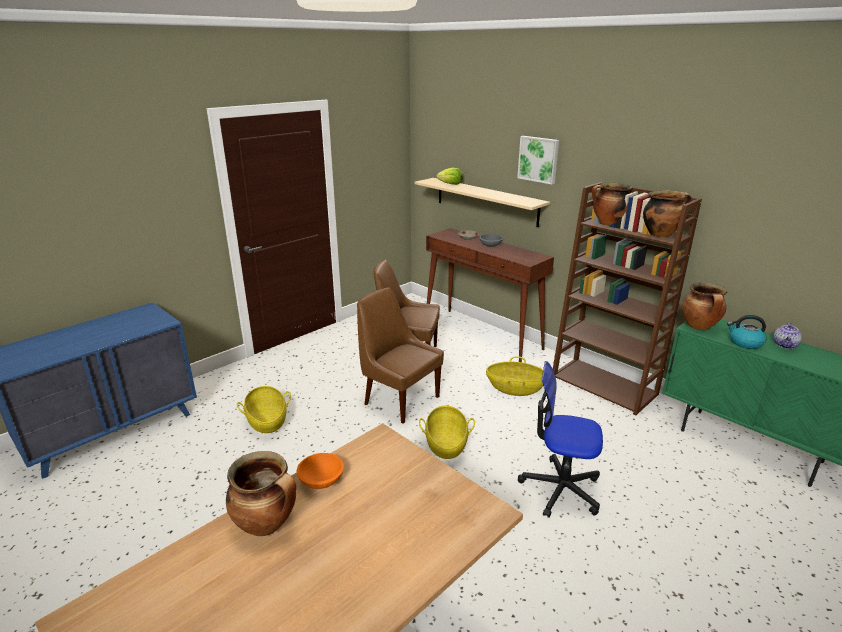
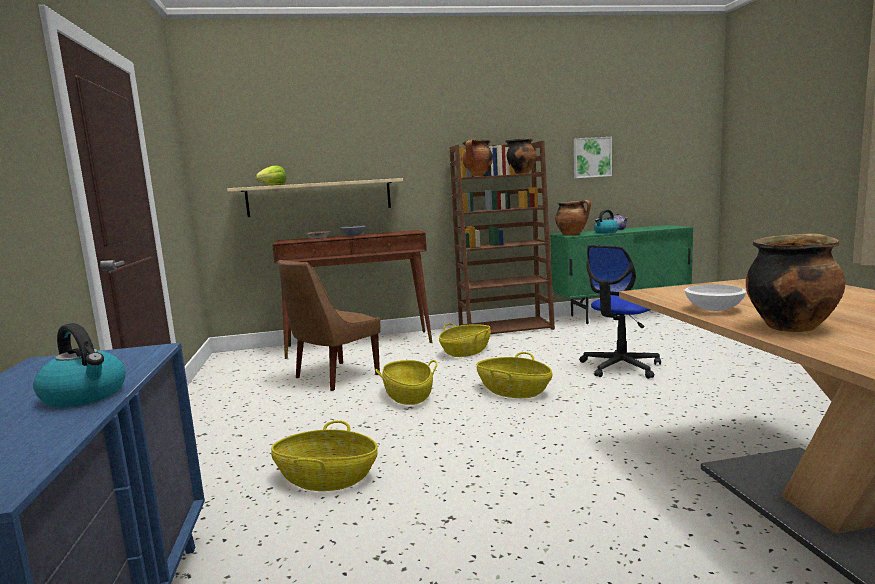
camera: 55 degrees left, 15 degrees down
(97, 341) = (85, 396): none -> kettle
(320, 481) = (714, 309): orange bowl -> white bowl
(399, 399) = (408, 395): brown chair -> basket
(539, 159) = (378, 140): picture -> picture (591, 157)

